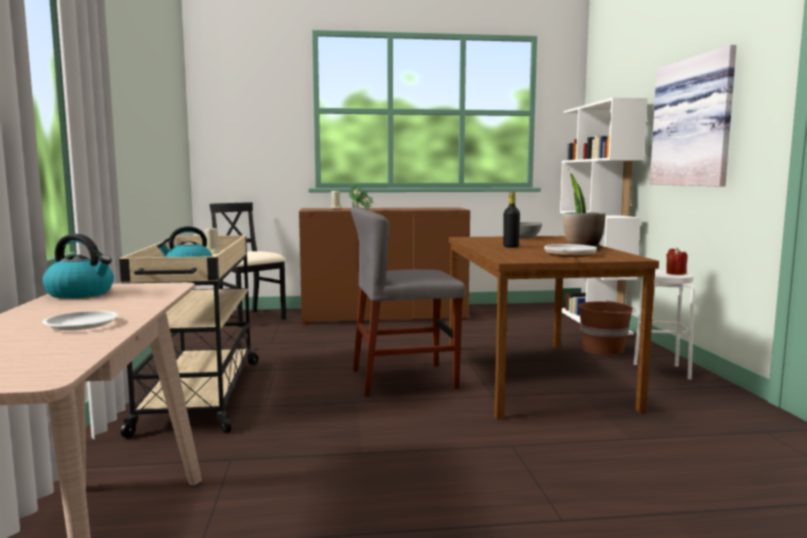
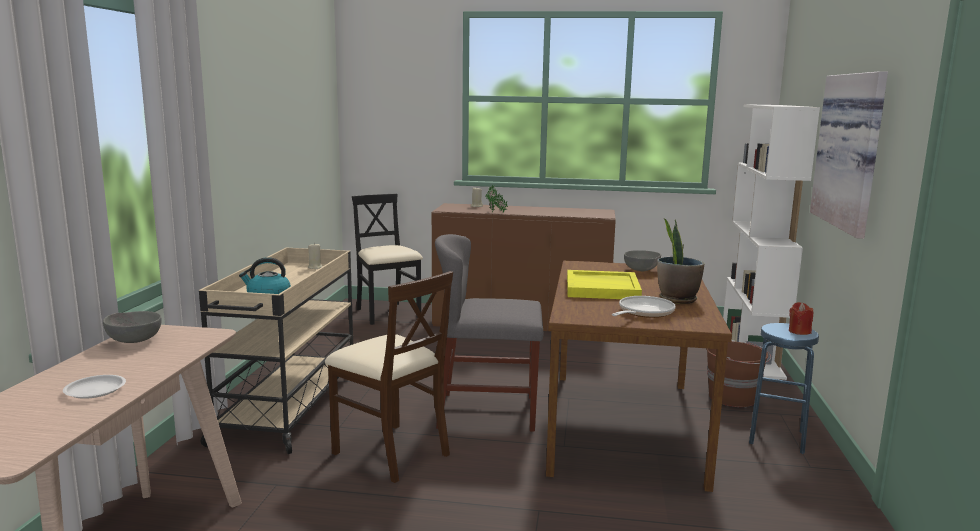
camera: 15 degrees right, 5 degrees up
(81, 293) = (134, 340): kettle -> grey bowl
(334, 419) = (391, 452): none -> beige chair
(510, 247) = (602, 288): black bottle -> yellow tray
(661, 371) = (777, 437): white stool -> blue stool

